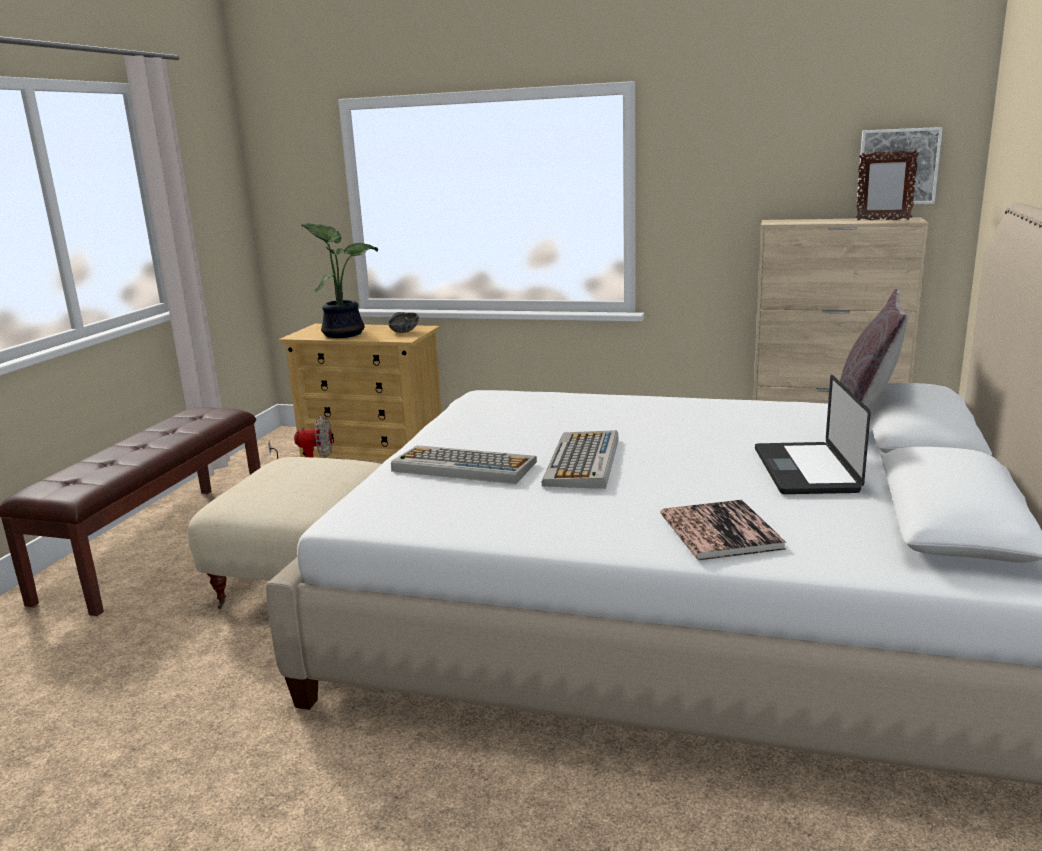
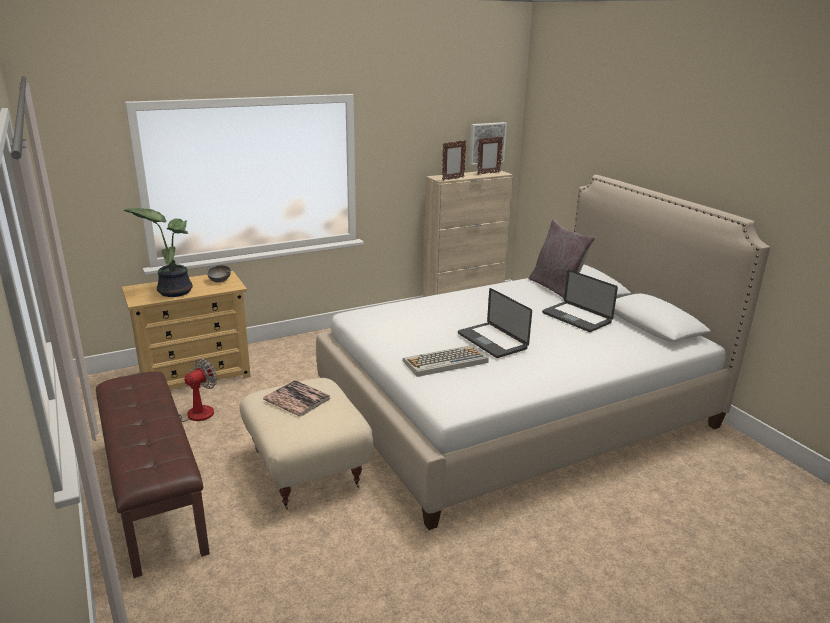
camera: 45 degrees left, 5 degrees up
(583, 462) = (492, 341): keyboard -> laptop
(720, 531) = (601, 356): book -> book (297, 399)
(794, 223) = (452, 179): none -> picture frame

